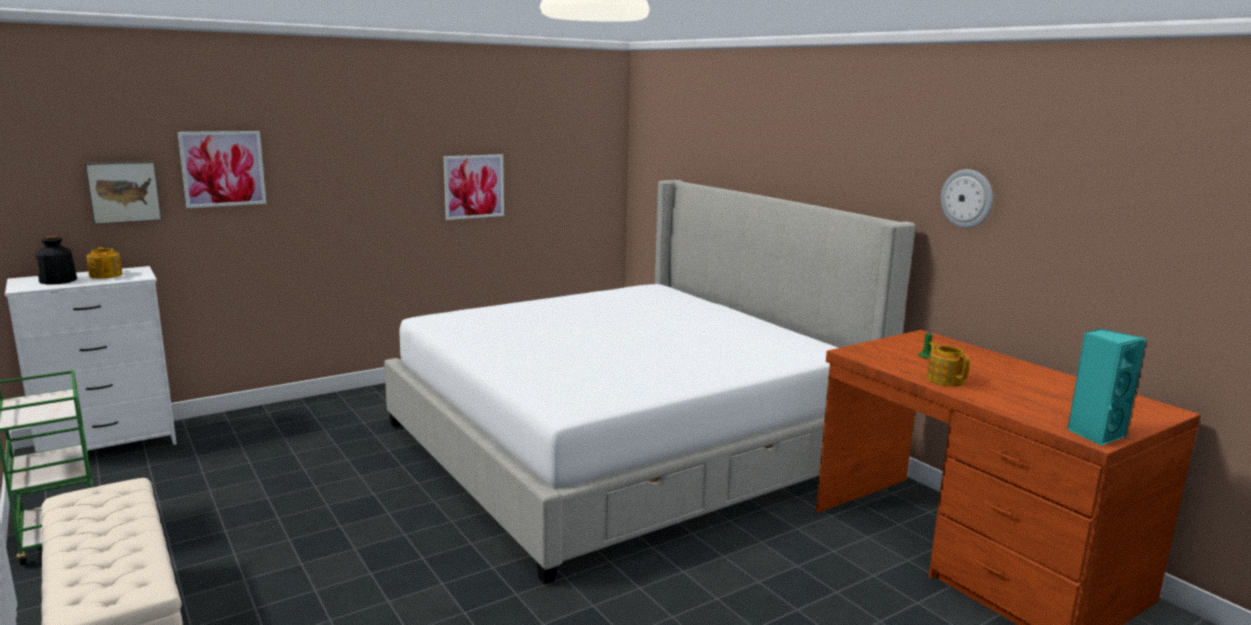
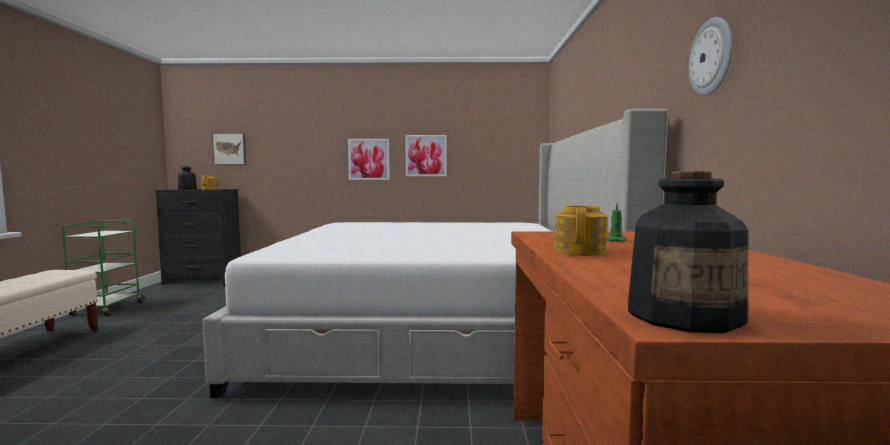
camera: 35 degrees right, 10 degrees down
(108, 445) = (202, 281): white dresser -> black dresser
(223, 168) = (277, 138): picture -> picture (369, 159)
(1095, 434) = (683, 316): turquoise speaker -> bottle

